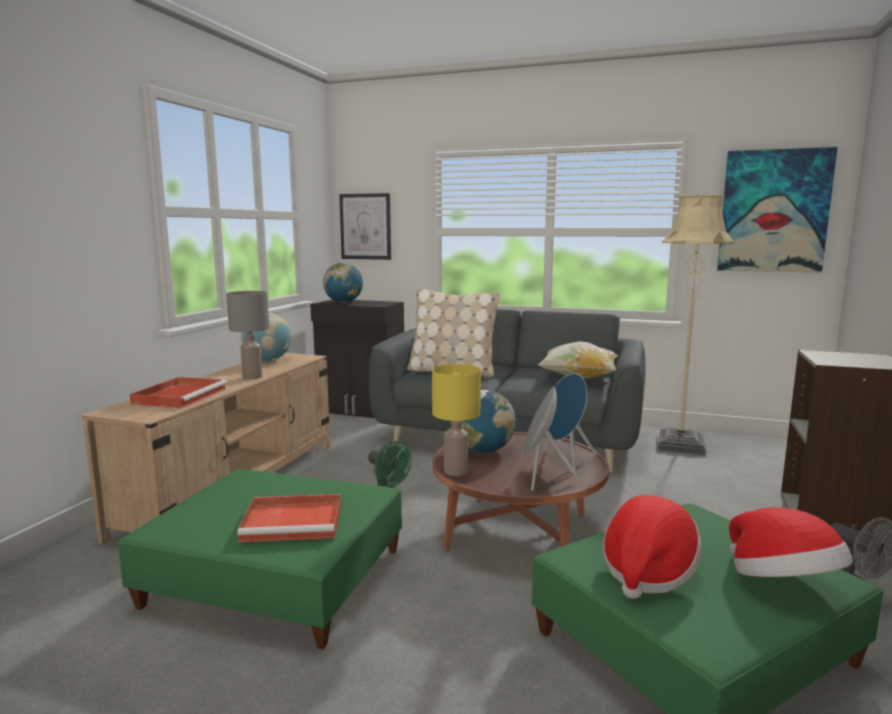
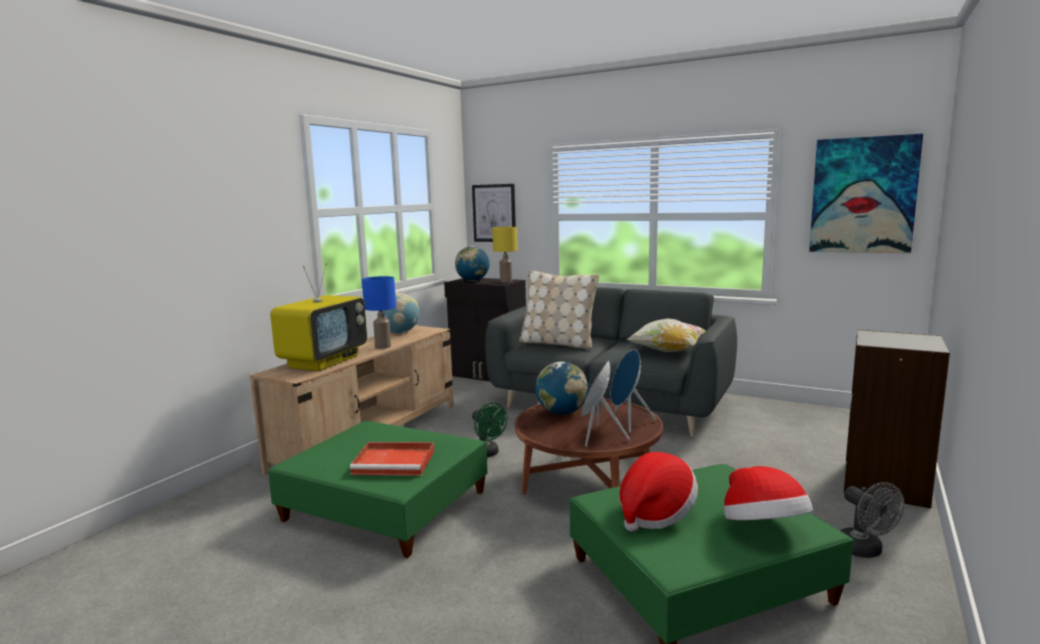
camera: 10 degrees right, 0 degrees up
(181, 395) = (324, 361): red tray -> television
(252, 377) = (383, 346): grey table lamp -> blue table lamp
(456, 471) = (531, 428): yellow table lamp -> yellow table lamp (506, 281)
(680, 445) = (770, 415): beige floor lamp -> none

